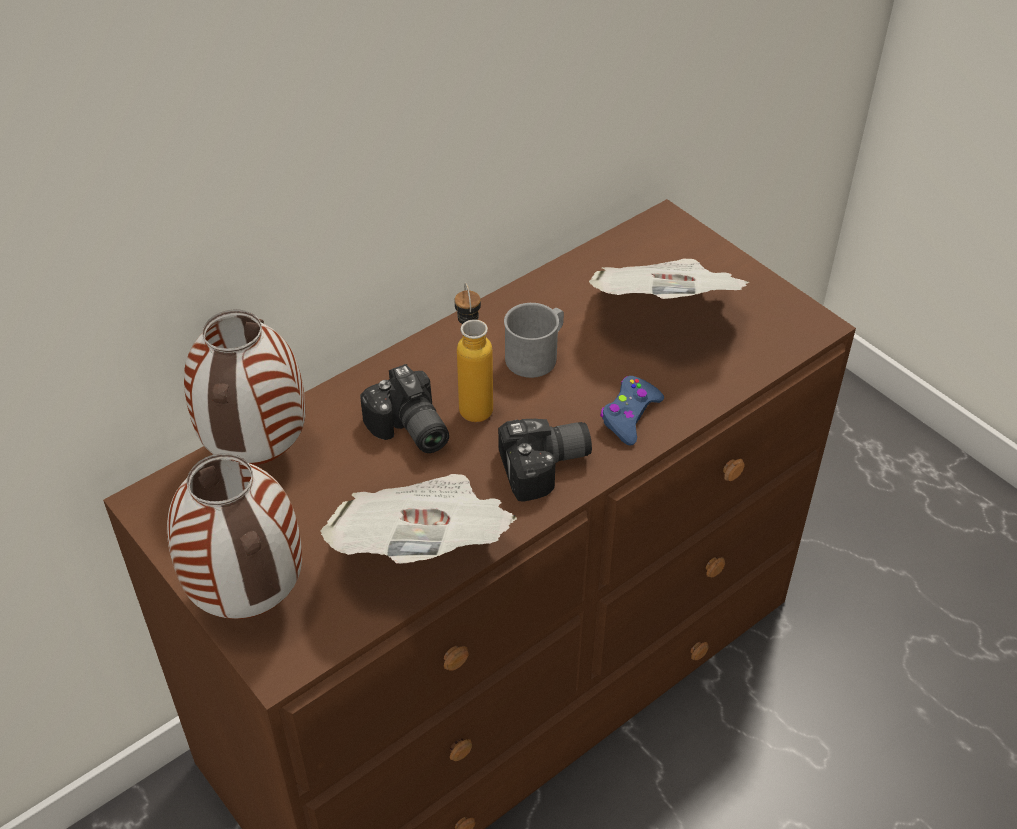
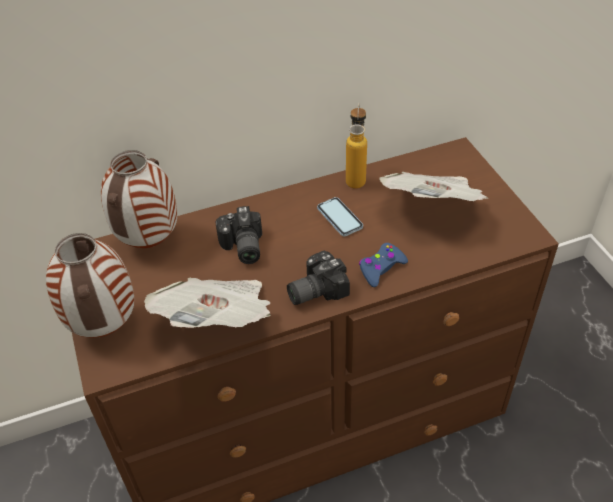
camera: 20 degrees right, 0 degrees up
(473, 401) = (288, 238): bottle -> bottle (356, 177)
(536, 355) = (339, 218): grey mug -> phone
(547, 468) = (314, 289): camera -> camera turned 150 degrees clockwise

